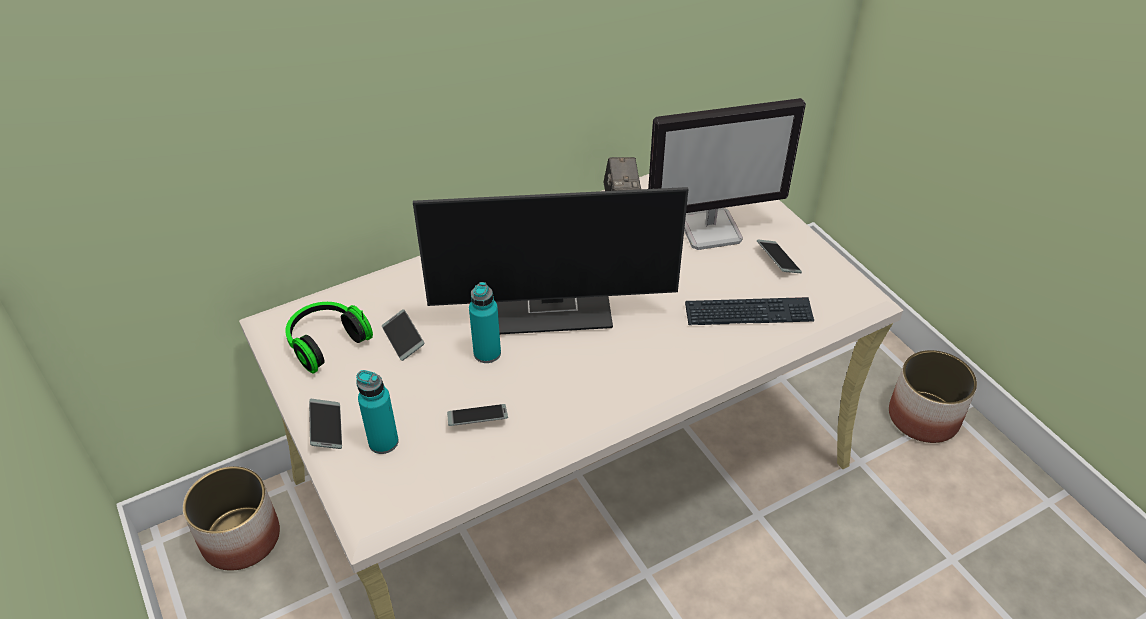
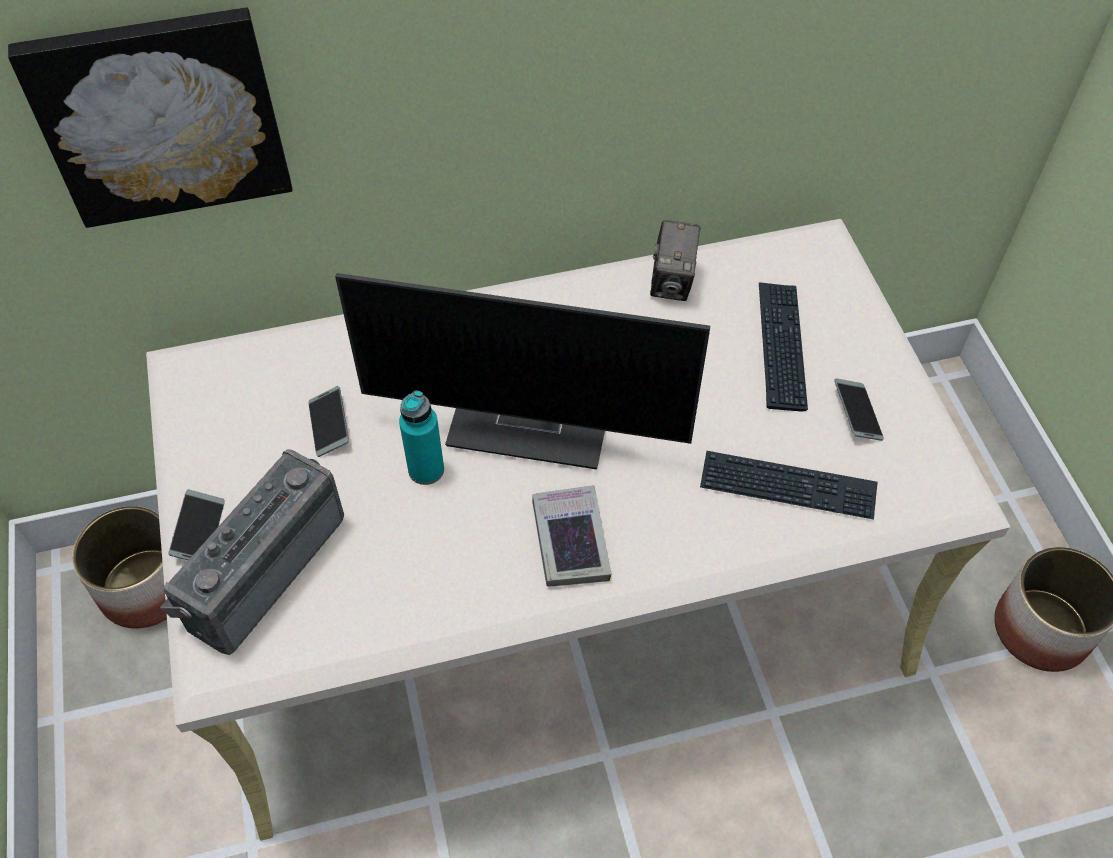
camera: 15 degrees right, 10 degrees up
(255, 115) = (161, 115): none -> picture
(326, 342) = (235, 410): headphones -> none
(383, 442) = (260, 567): turquoise bottle -> radio
(477, 419) = (384, 563): phone -> none
(609, 377) = (570, 541): none -> book
(711, 230) = (781, 347): monitor -> keyboard

